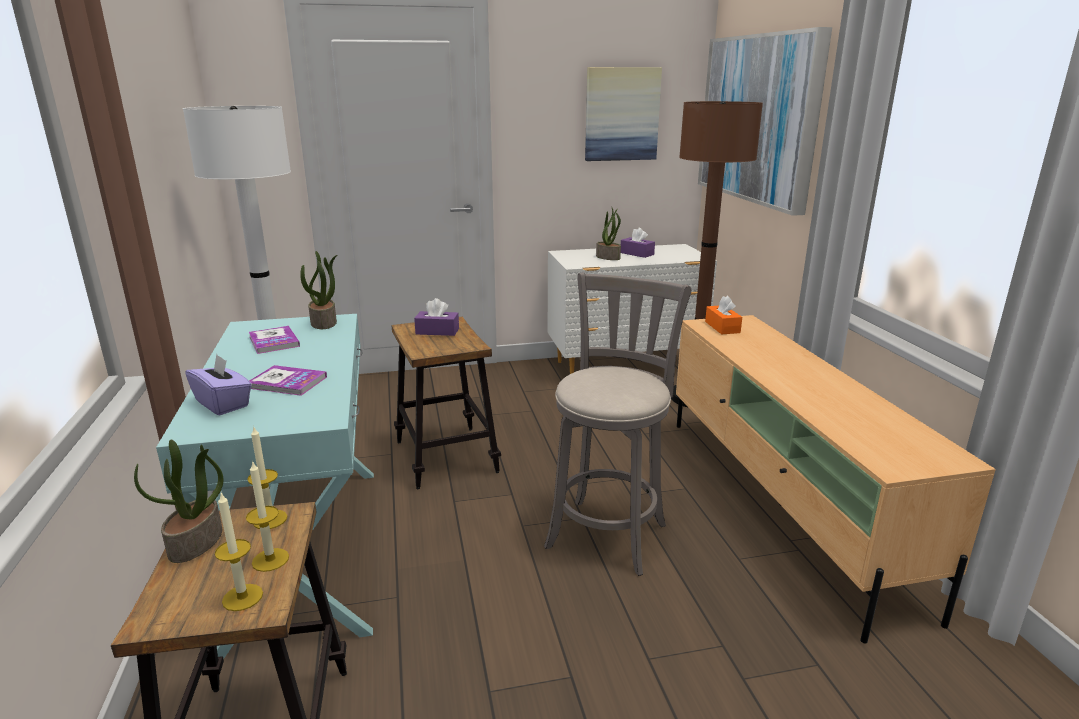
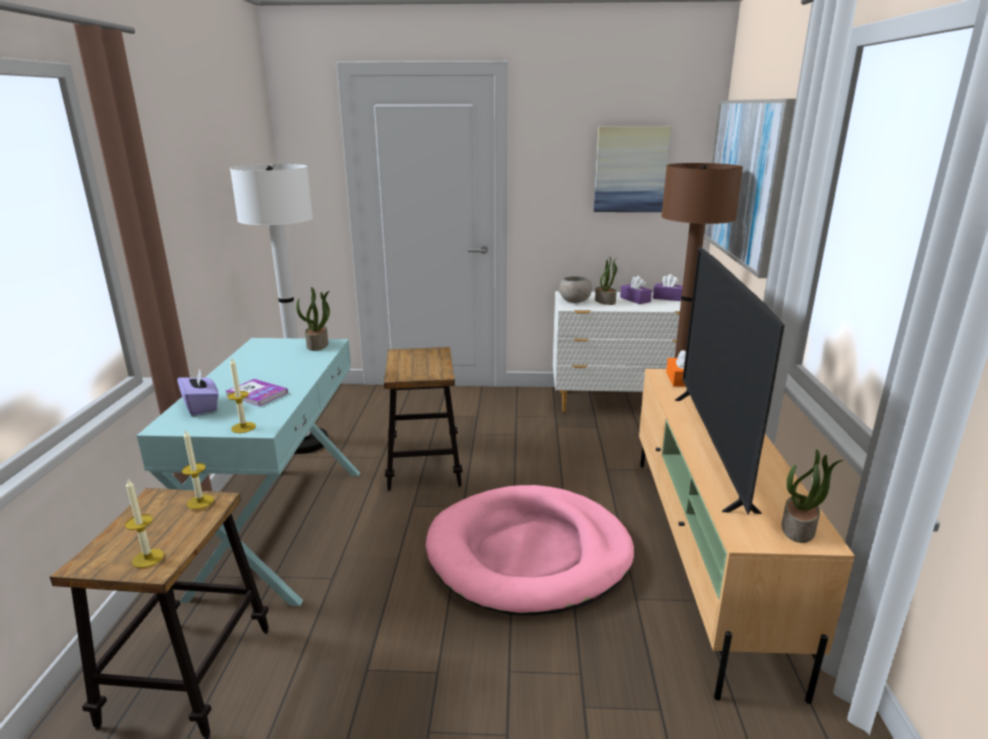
camera: 15 degrees right, 0 degrees up
(196, 543) = (142, 512): potted plant -> potted plant (799, 529)
(270, 560) = (184, 533): candle -> candle (243, 427)
(274, 341) = (270, 358): book -> none
(437, 331) = (420, 358): purple tissue box -> purple tissue box (668, 298)
(577, 259) = (575, 301): none -> grey bowl
(608, 532) = (529, 554): grey stool -> pink dog bed
(799, 387) = (711, 447): none -> television

